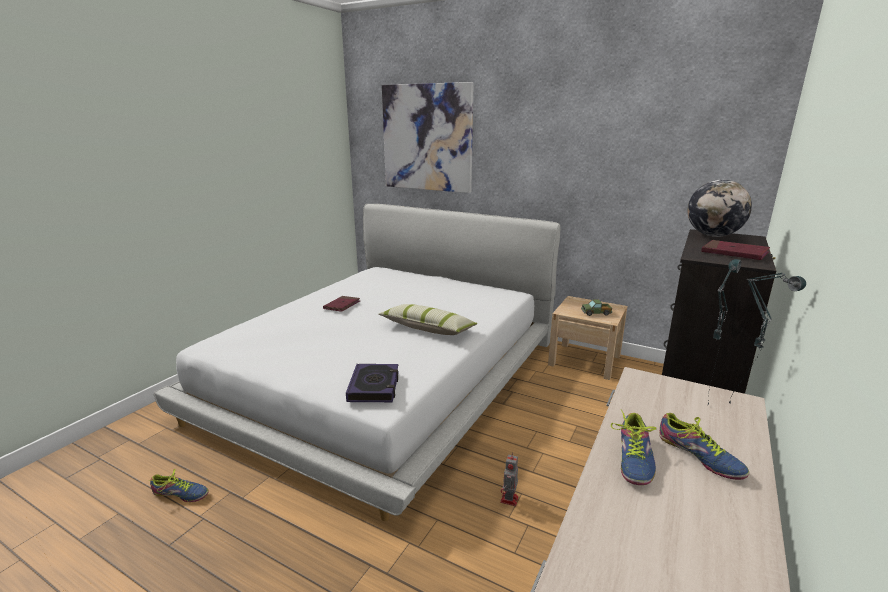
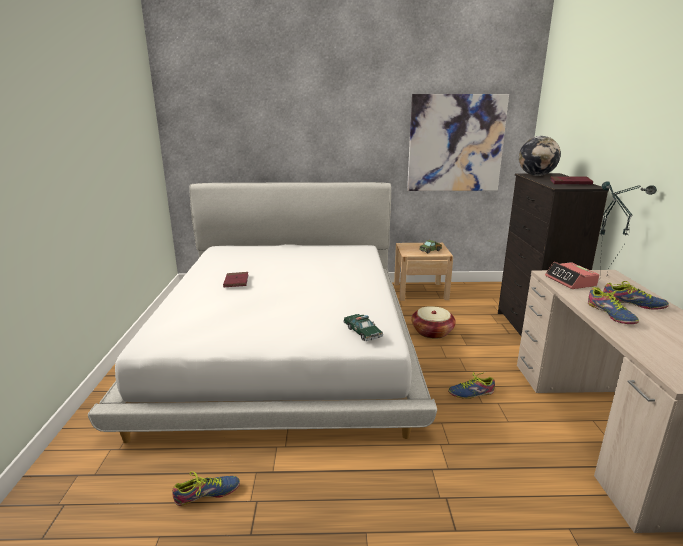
camera: 30 degrees left, 0 degrees up
(374, 387) = (362, 332): book -> toy car
(427, 138) = (253, 115): picture -> picture (455, 143)
(428, 328) = (338, 283): pillow -> none
(509, 500) = (471, 393): toy robot -> shoe
(544, 412) = (432, 332): none -> basket
(655, 396) = (570, 281): none -> alarm clock

